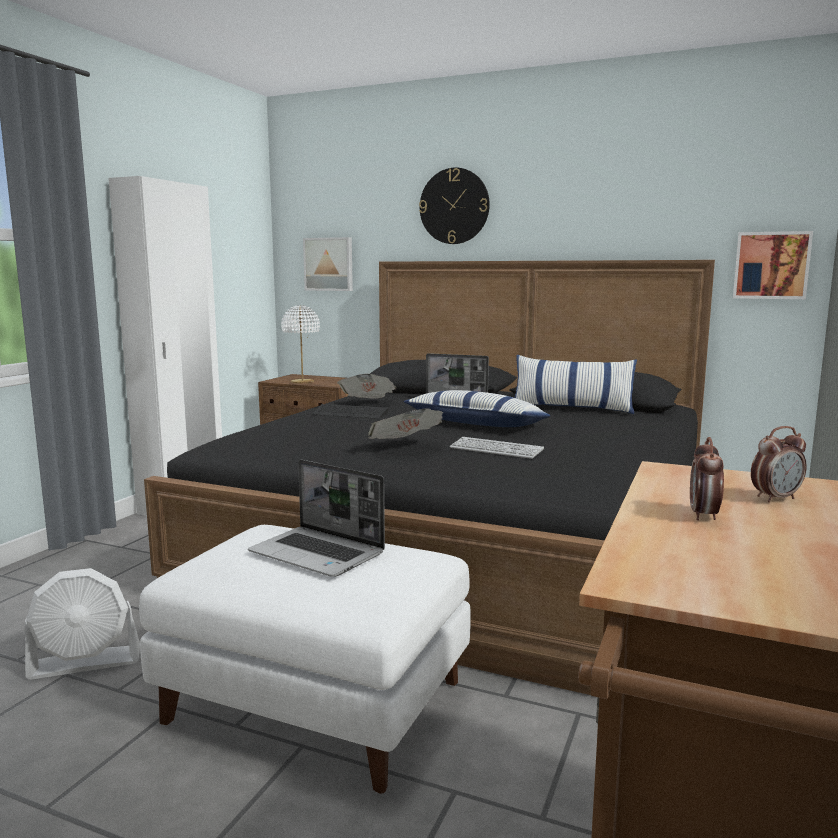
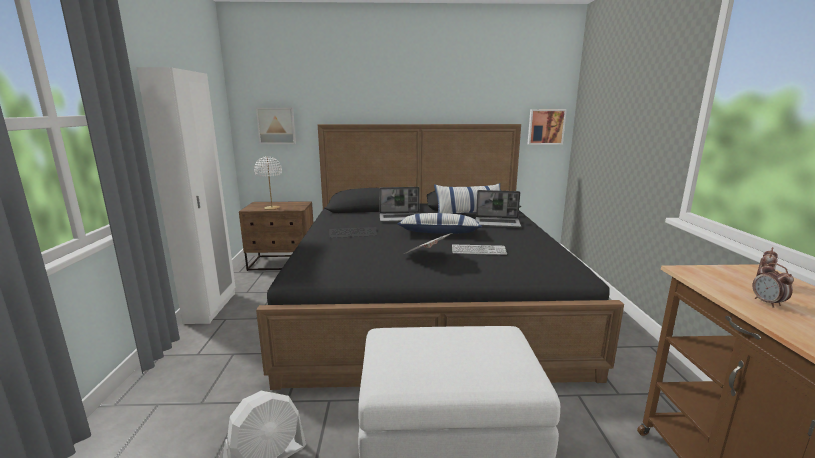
camera: 25 degrees left, 5 degrees up
(319, 554) = (449, 345): laptop -> laptop (498, 223)
(368, 403) = (350, 223): newspaper -> none
(454, 206) = (366, 88): wall clock -> none

